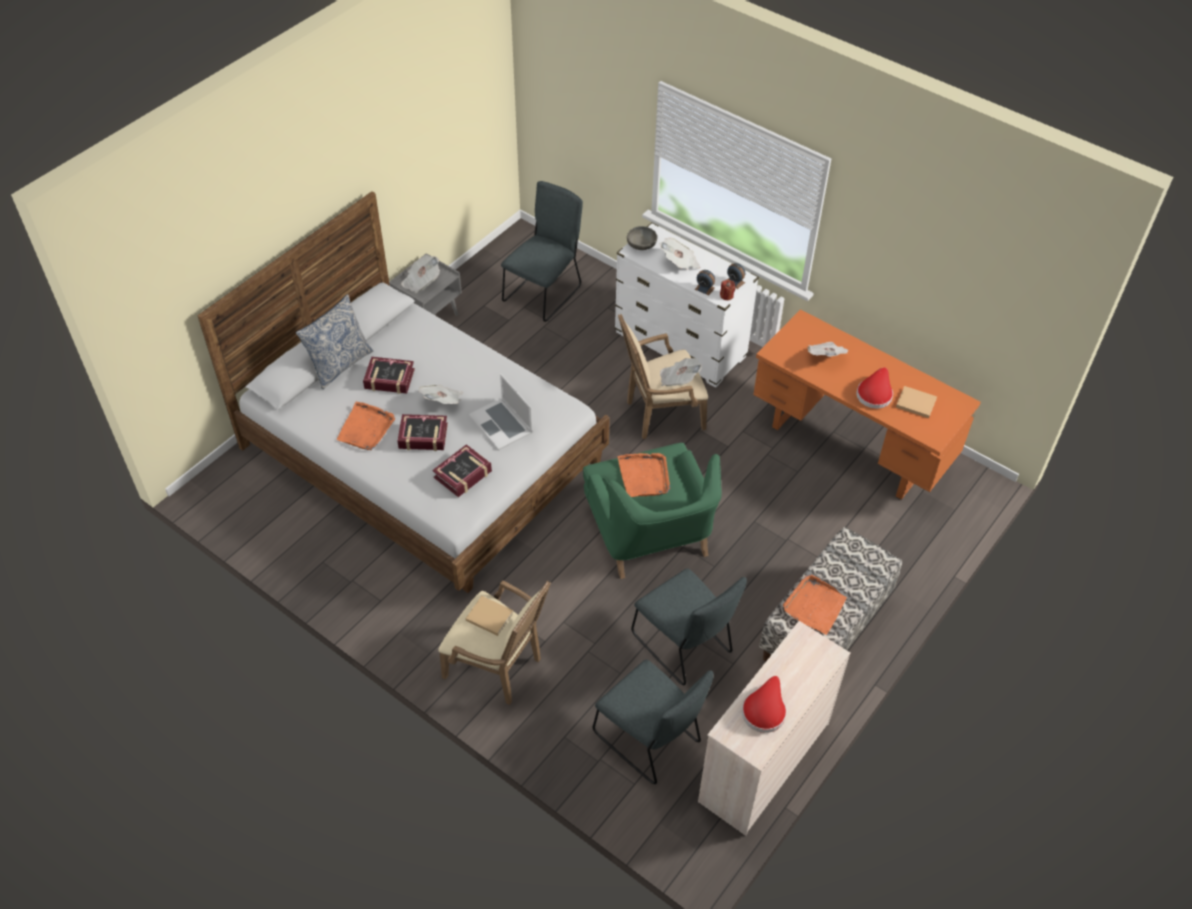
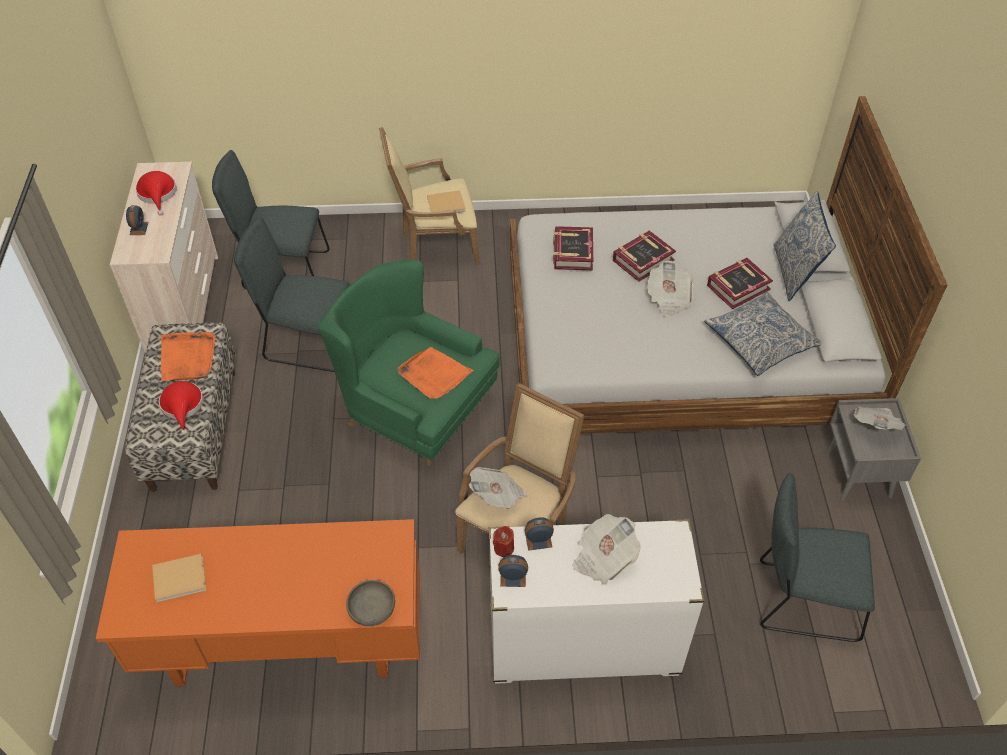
camera: 140 degrees right, 0 degrees up
(366, 428) = (695, 239): orange tray -> none
(427, 341) = (760, 341): none -> pillow
(501, 424) = (596, 312): laptop -> none
(544, 292) = (801, 600): grey chair -> grey chair turned 105 degrees clockwise
(641, 245) = (674, 551): grey bowl -> grey bowl (372, 610)
(804, 677) = (139, 228): none -> alarm clock
(825, 357) = (329, 571): newspaper -> none
(874, 393) = (237, 558): red hat -> red hat (183, 406)

